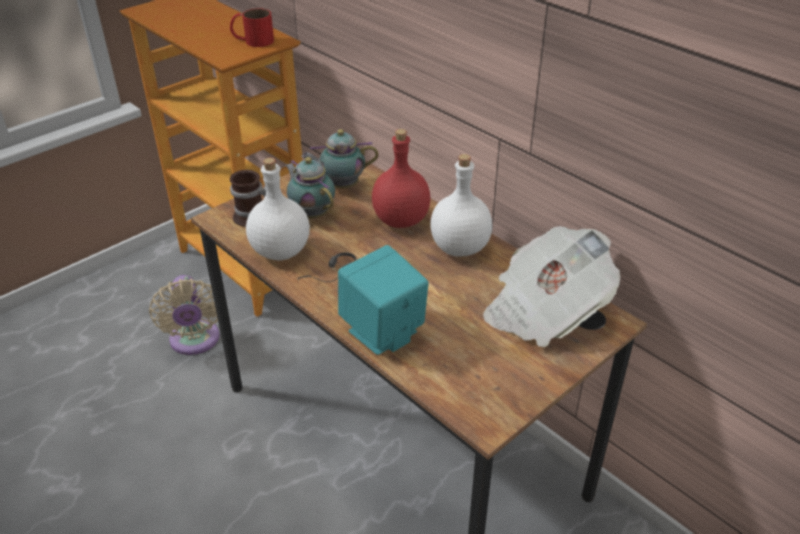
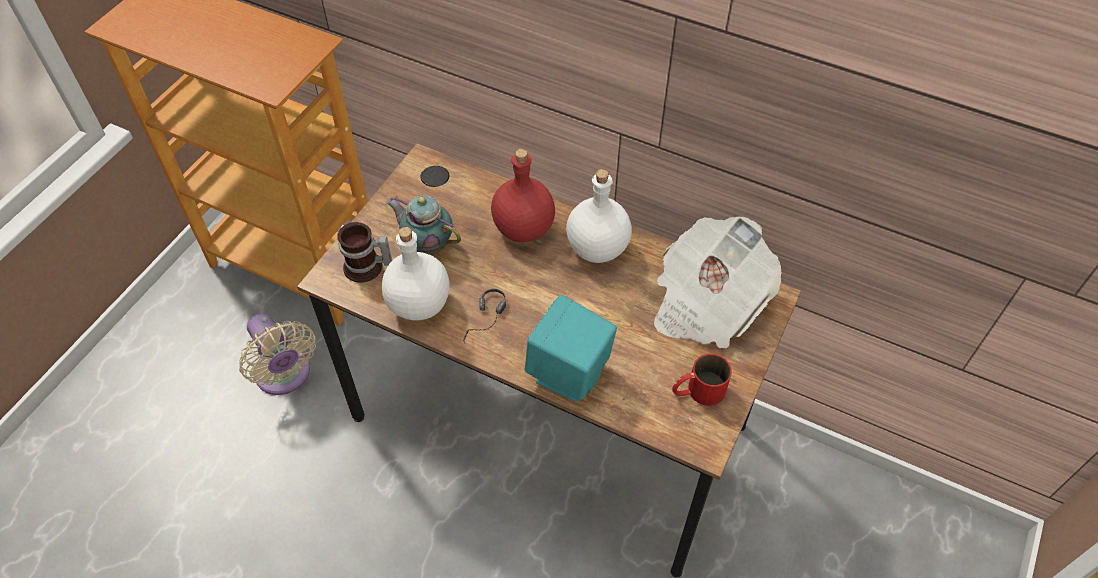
camera: 20 degrees left, 15 degrees up
(252, 41) = (286, 50): red mug -> red mug (697, 391)
(341, 186) = (439, 199): teapot -> none

